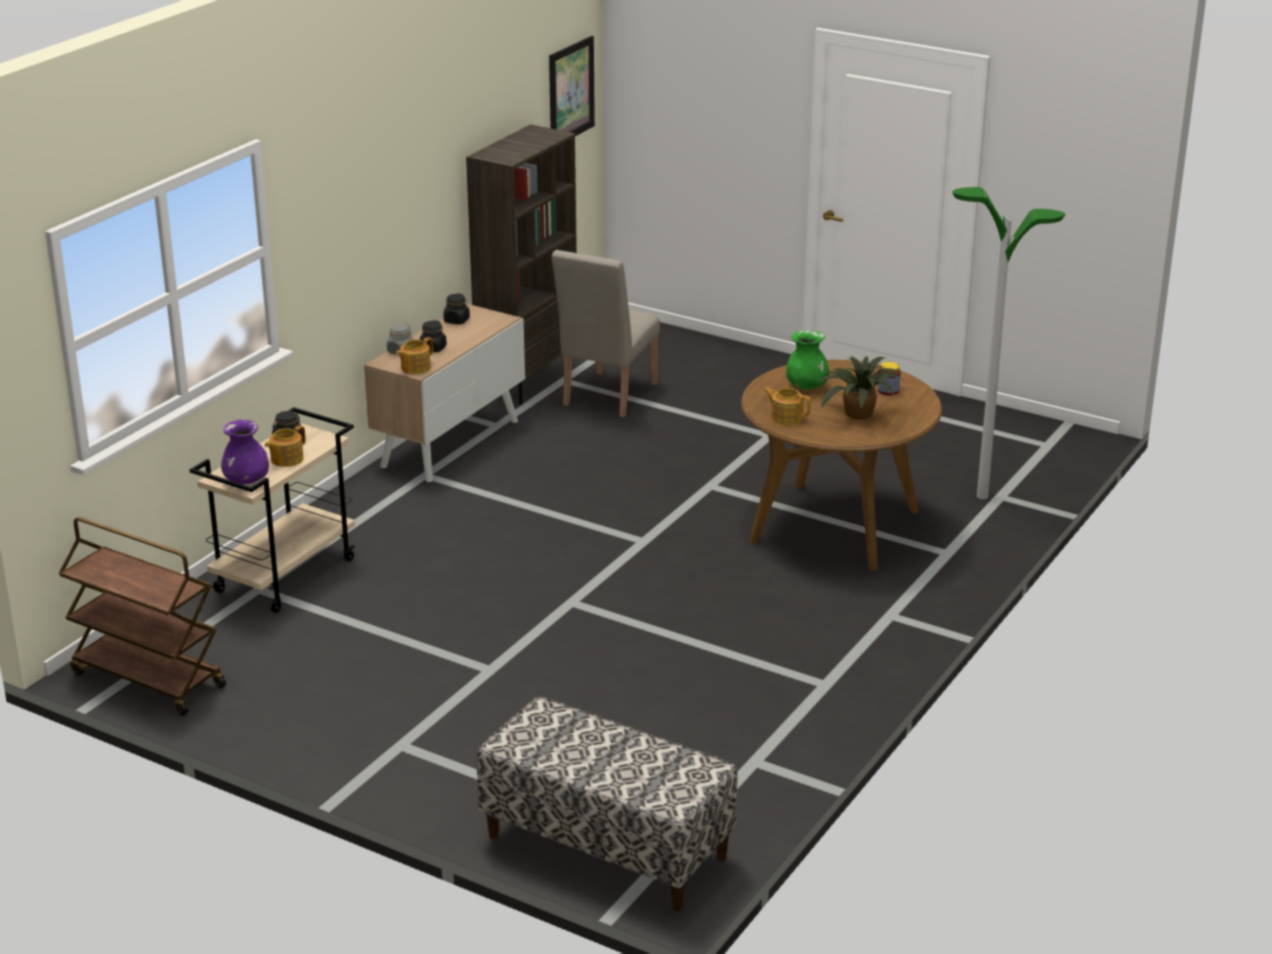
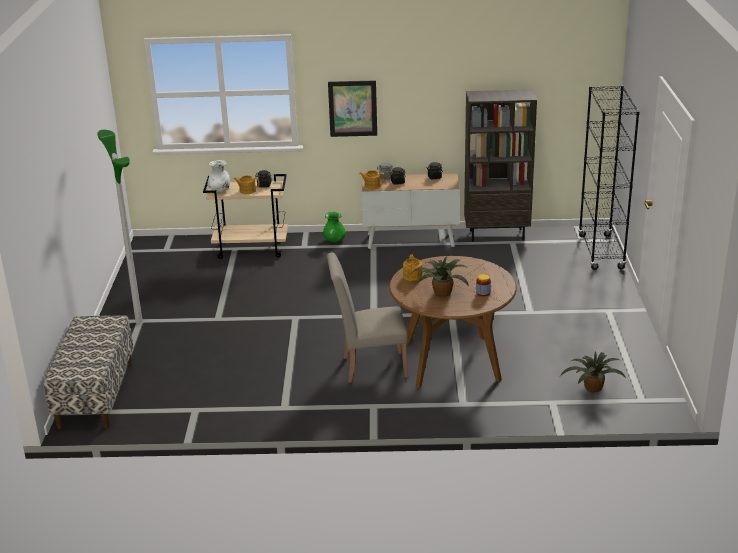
camera: 60 degrees right, 0 degrees up
(147, 680) = (145, 254): brown cart -> none
(246, 481) = (220, 190): purple vase -> white vase
(571, 91) = (581, 81): picture -> picture (352, 108)
(606, 397) = (509, 258): beige chair -> beige chair (369, 367)
(674, 340) = (601, 252): none -> black bookcase
(806, 386) = (458, 270): green vase -> green vase (334, 240)
(982, 496) = (544, 396): floor lamp -> floor lamp (138, 321)
(993, 463) = (592, 388): none -> potted plant

